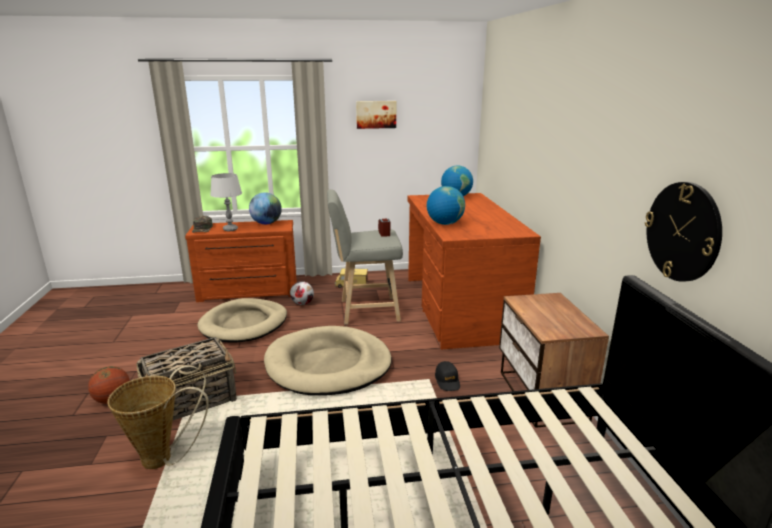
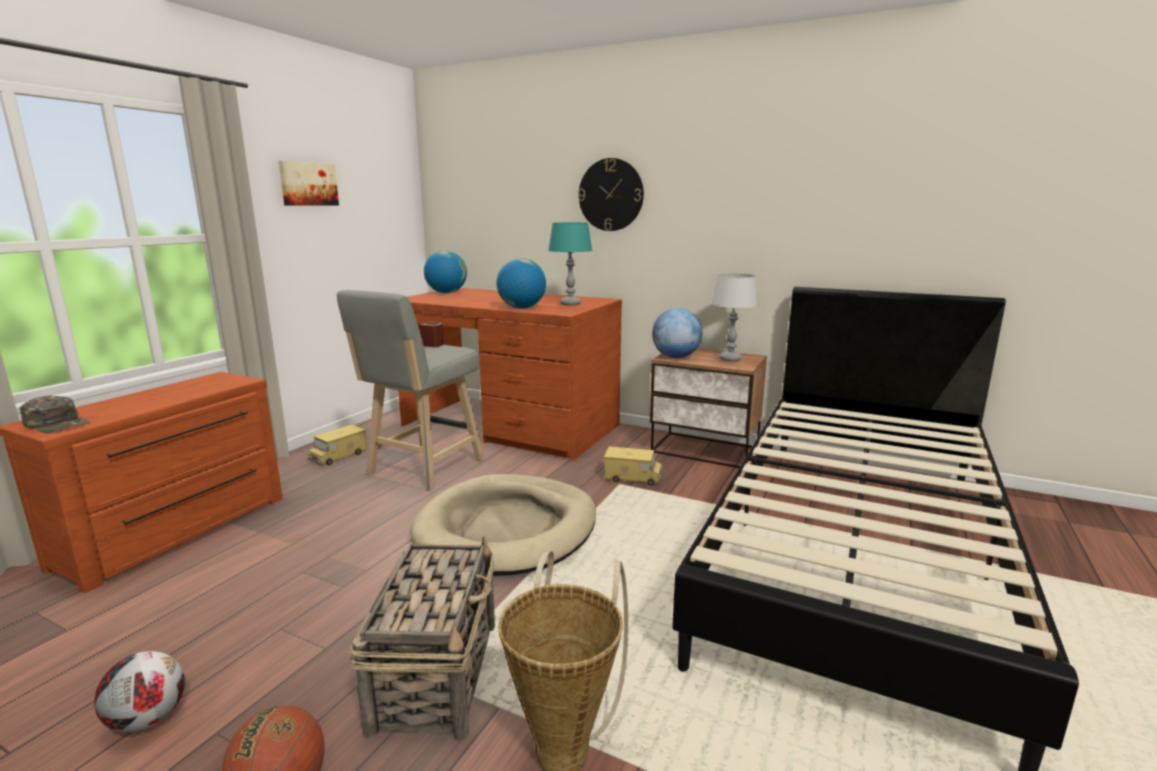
camera: 55 degrees left, 5 degrees down
(230, 229) = (135, 407): grey table lamp -> grey table lamp (730, 359)
(244, 324) = (279, 562): beige dog bed -> none
(266, 223) = (187, 385): globe -> globe (675, 357)
(302, 303) = (316, 500): football -> football (148, 719)
(447, 381) = (633, 477): black cap -> toy truck
(485, 229) = (570, 304): none -> turquoise table lamp
(682, 231) = (843, 233): wall clock -> wall clock (611, 195)

